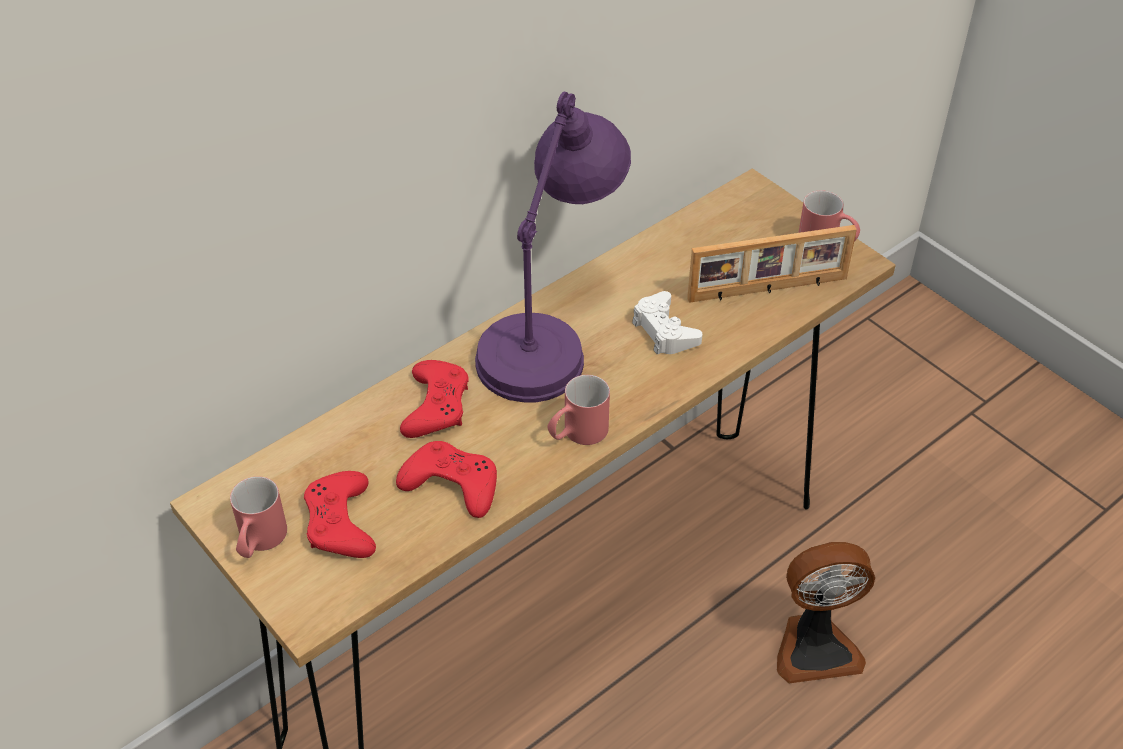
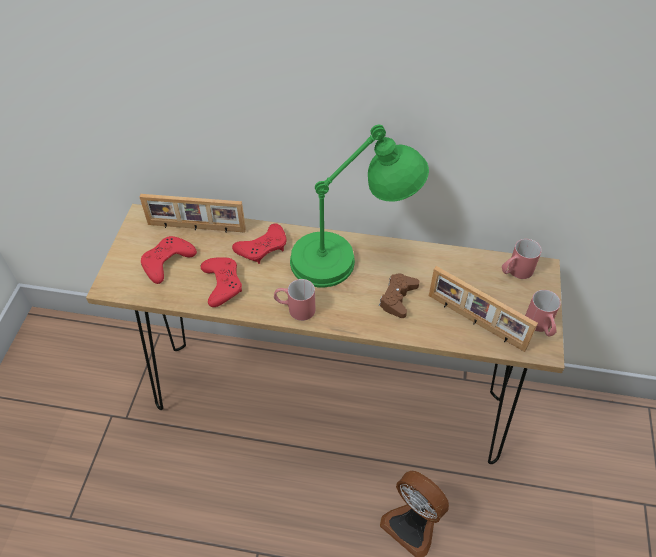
camera: 50 degrees right, 5 degrees up
(259, 542) = (134, 244): red mug -> red mug (515, 272)
(315, 454) = (196, 228): none -> picture frame
(551, 329) = (351, 256): purple table lamp -> green table lamp
(664, 330) = (398, 298): white game controller -> brown game controller

